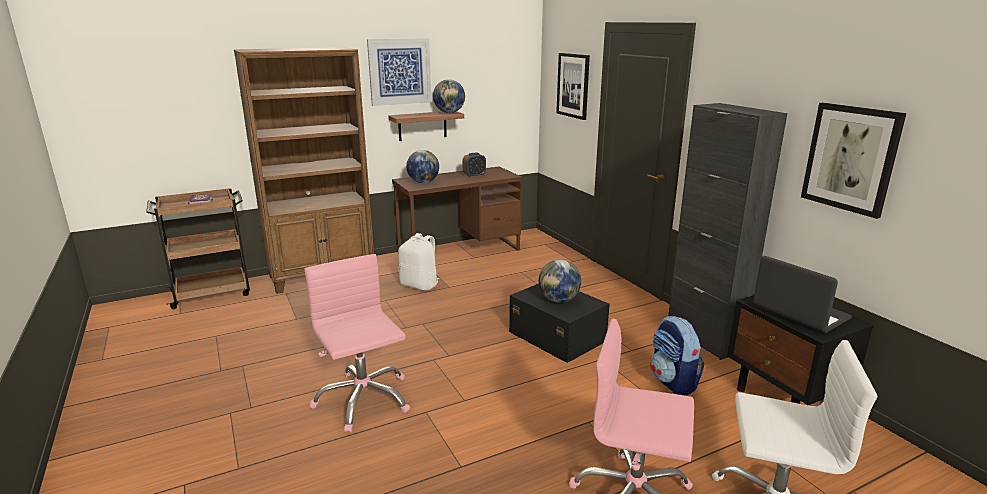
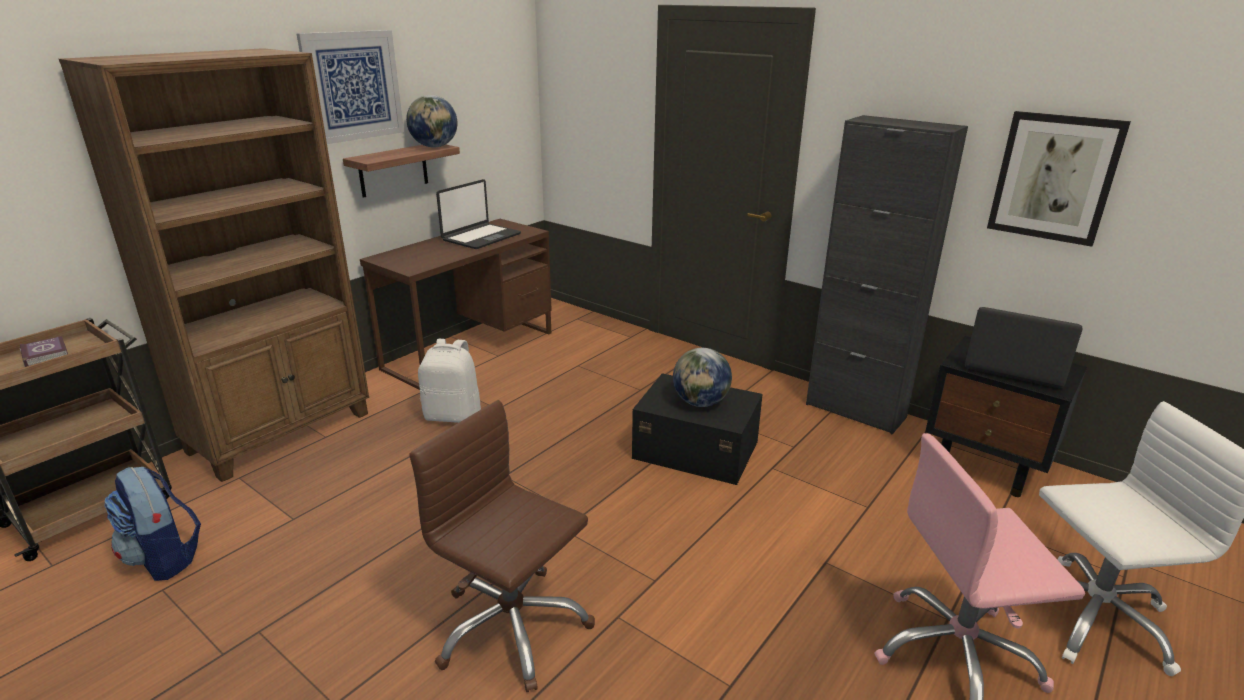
camera: 25 degrees left, 5 degrees up
(363, 399) = (511, 627): pink office chair -> brown office chair
(423, 182) = (417, 258): globe -> none
(474, 175) = (481, 237): alarm clock -> laptop
(573, 85) = (603, 96): picture -> none
(673, 382) = (870, 478): backpack -> backpack (165, 558)

